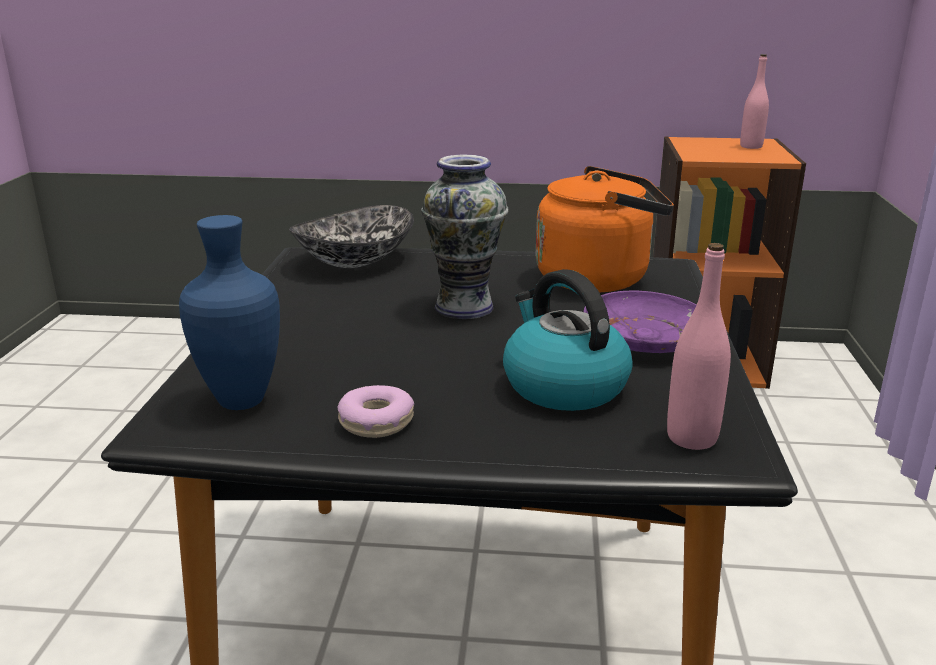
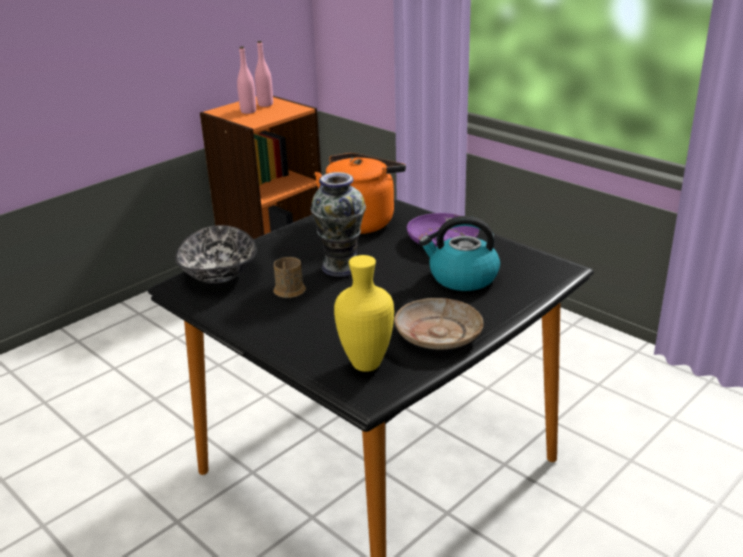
camera: 50 degrees left, 5 degrees up
(241, 402) = (368, 365): blue vase -> yellow vase
(364, 302) = (289, 292): none -> brown mug
(376, 422) = (438, 334): donut -> beige plate
(692, 438) = (539, 270): pink bottle -> pink bottle (248, 111)

